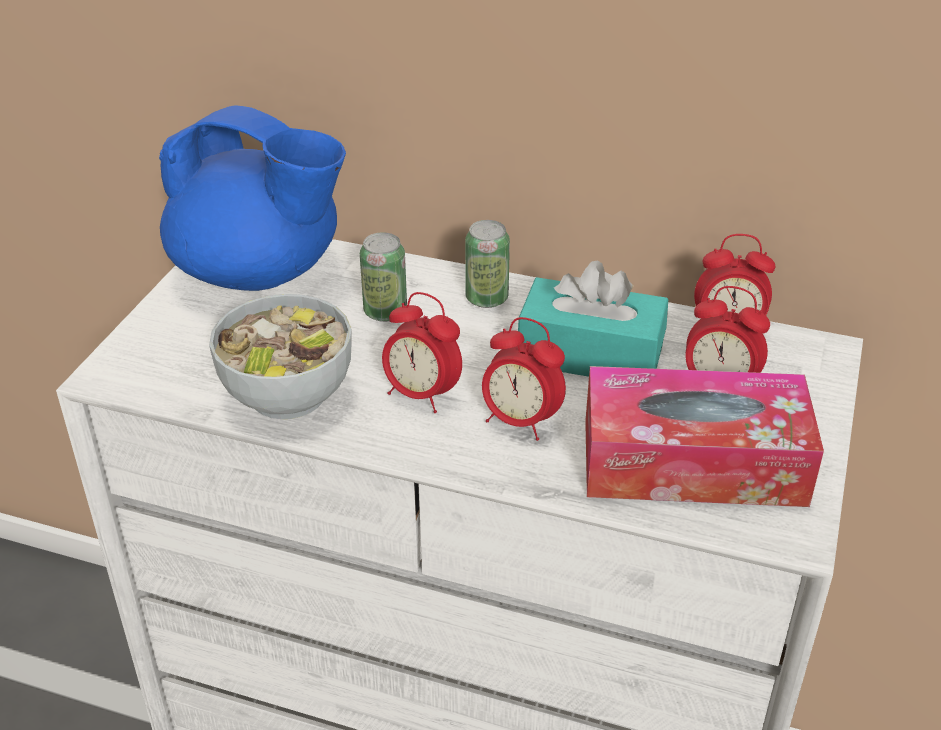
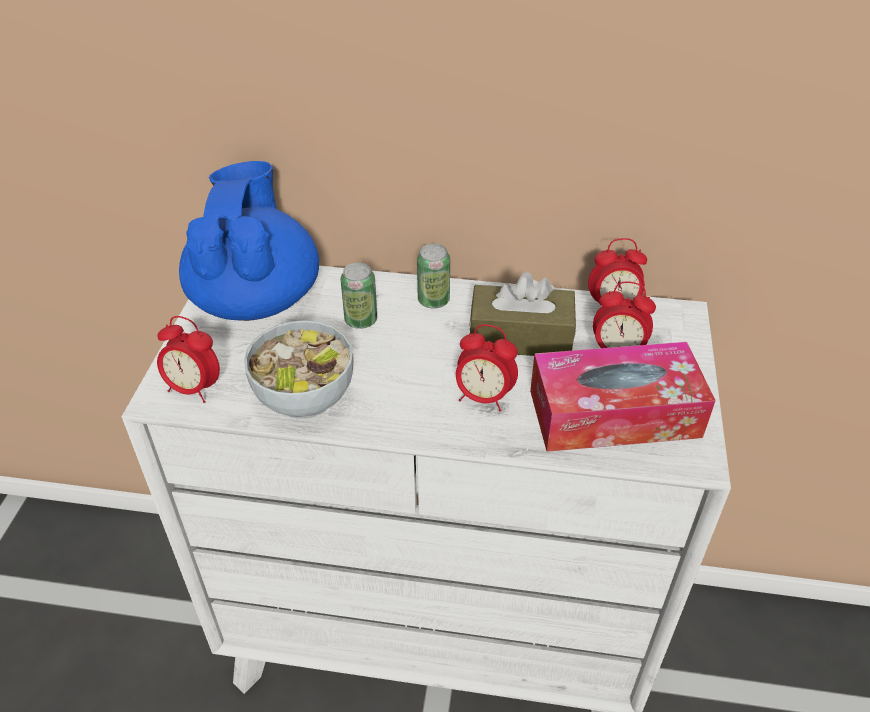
camera: 10 degrees left, 5 degrees up
(260, 272) = (256, 298): blue teapot -> blue teapot turned 105 degrees counterclockwise
(422, 395) = (405, 385): alarm clock -> alarm clock (194, 389)
(590, 355) = (520, 337): turquoise tissue box -> brown tissue box

